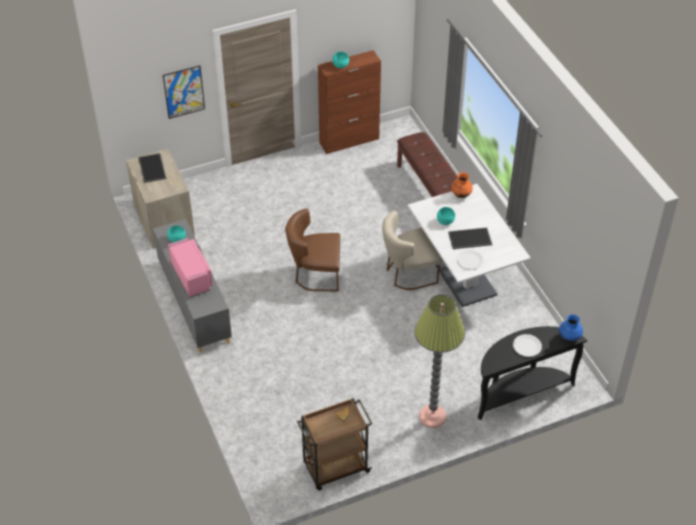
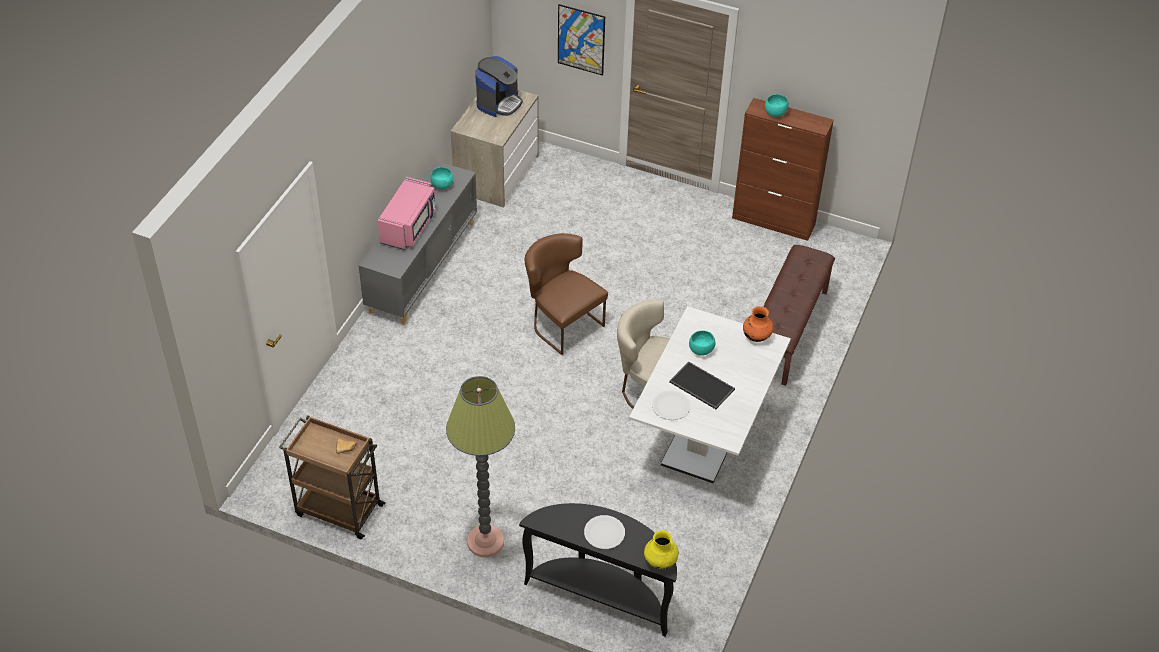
camera: 45 degrees right, 0 degrees up
(151, 168) = (499, 103): tray -> coffee machine
(569, 337) = (660, 561): blue vase -> yellow vase

